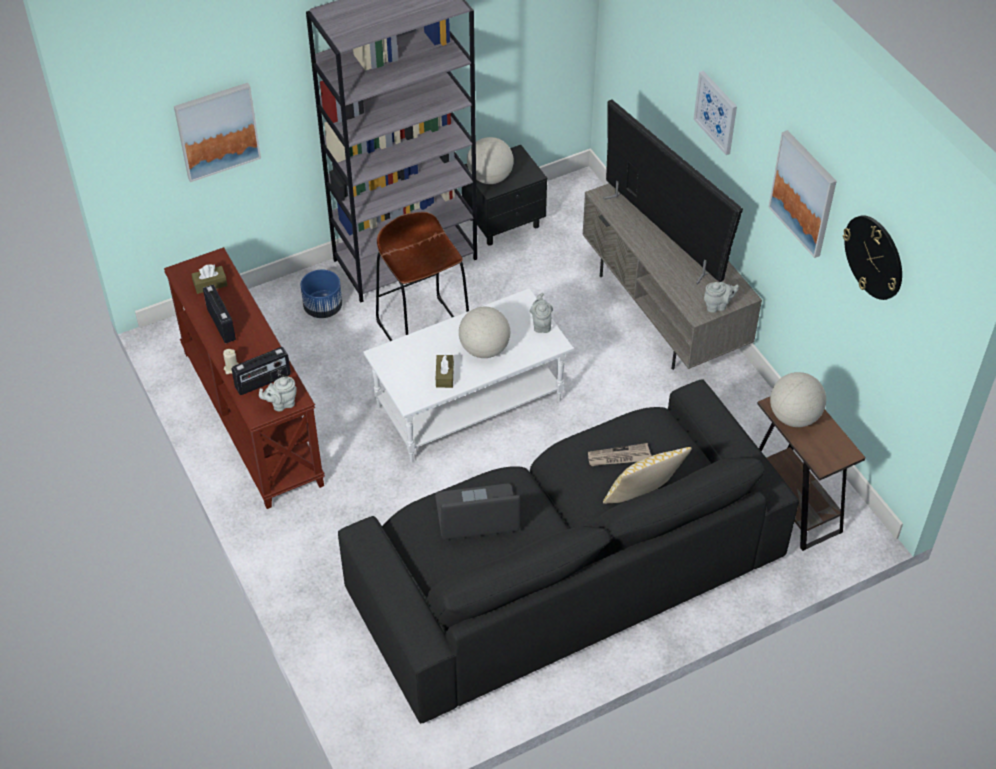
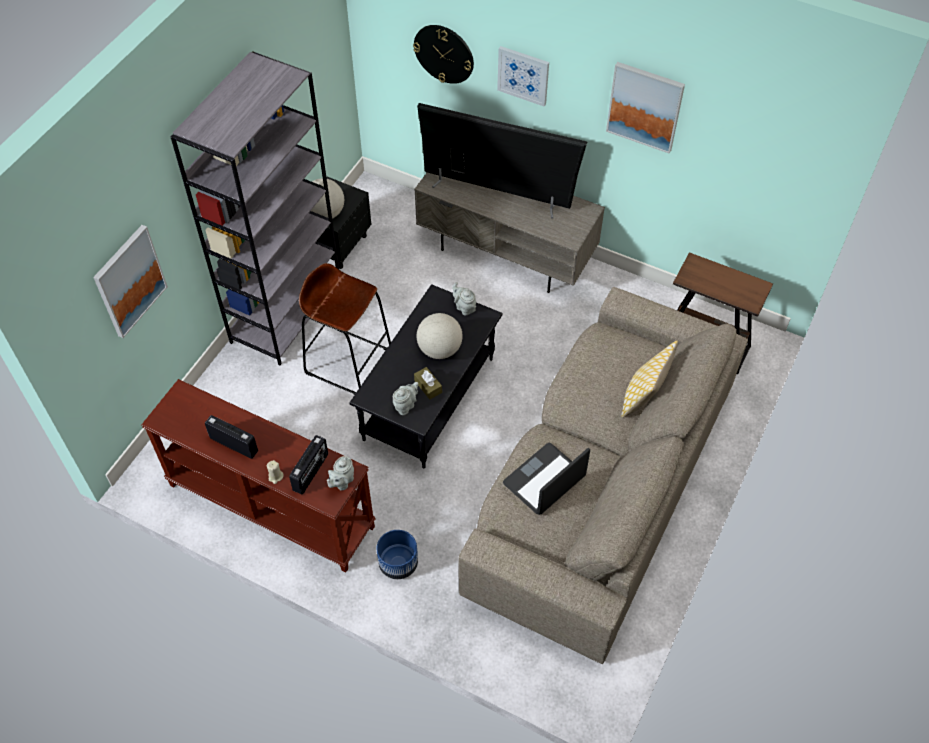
camera: 35 degrees left, 5 degrees up
(210, 284) = (194, 416): brown tissue box -> none
(323, 308) = (254, 385): blue planter -> blue planter (398, 563)
(469, 405) = (430, 400): white coffee table -> black coffee table
(564, 570) = (600, 484): black sofa -> beige sofa
(618, 457) = (603, 377): newspaper -> none
(717, 306) = (580, 227): grey teapot -> grey teapot (406, 405)
(794, 416) = (705, 280): globe -> none
(874, 257) = (739, 129): wall clock -> wall clock (444, 53)

